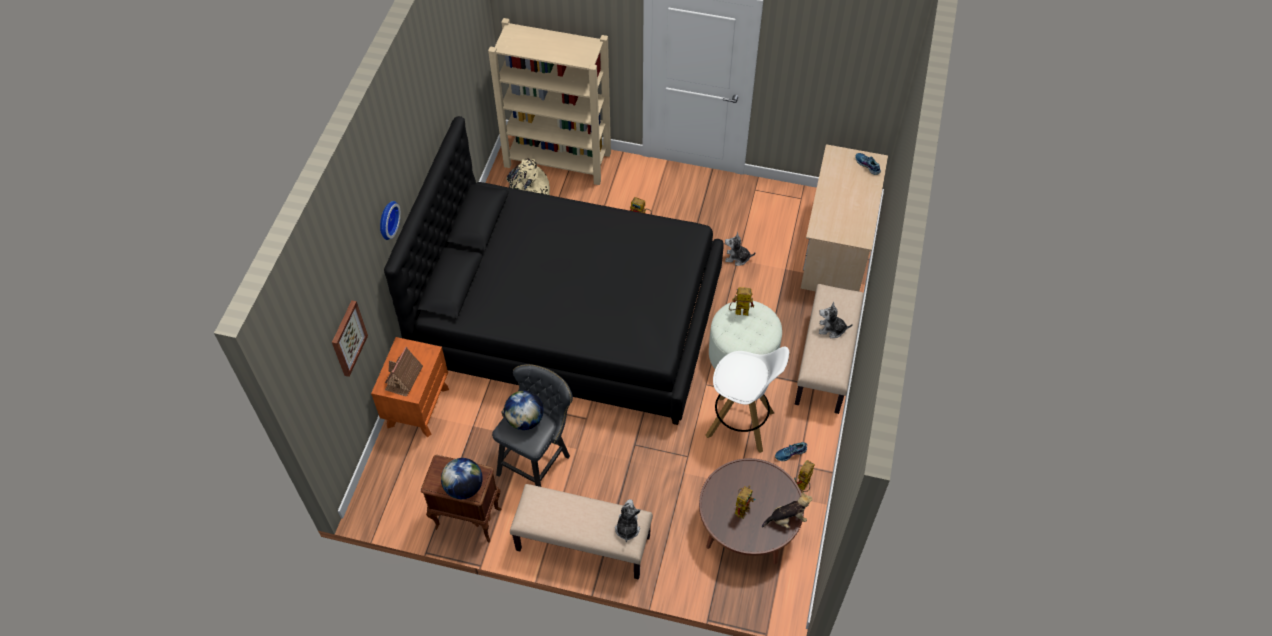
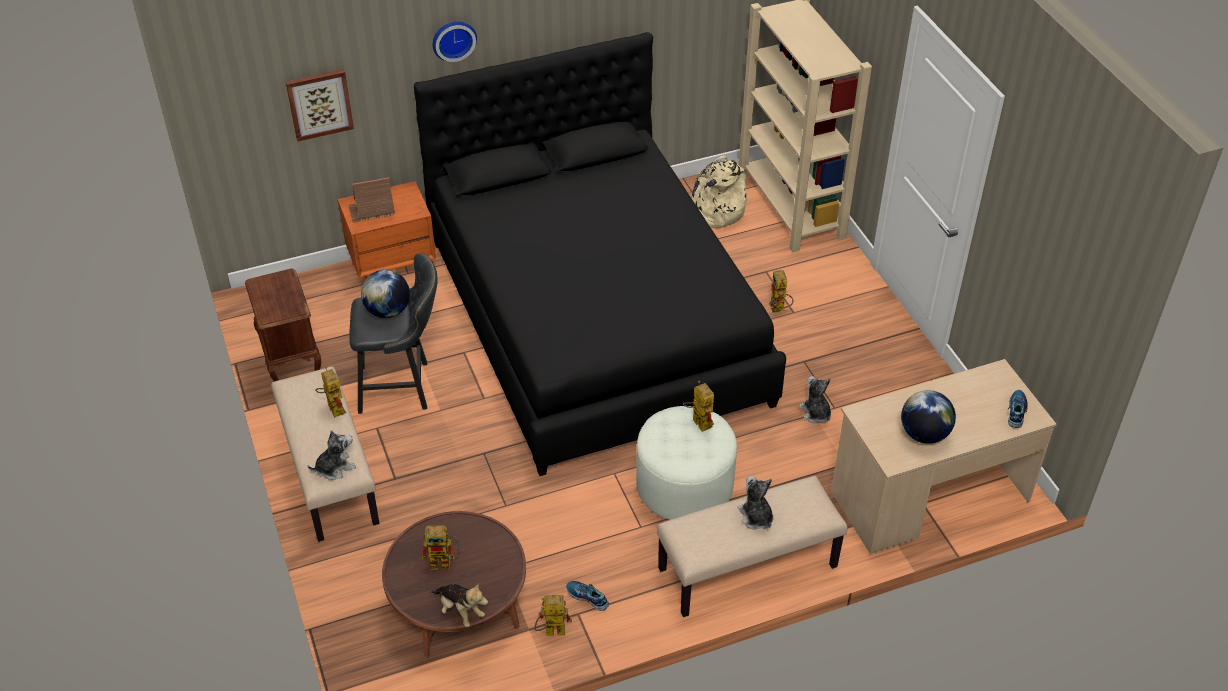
camera: 55 degrees right, 10 degrees down
(464, 487) = (270, 306): globe -> globe (924, 434)
(570, 501) = (333, 407): none -> toy robot
(741, 424) = (588, 531): white stool -> none

